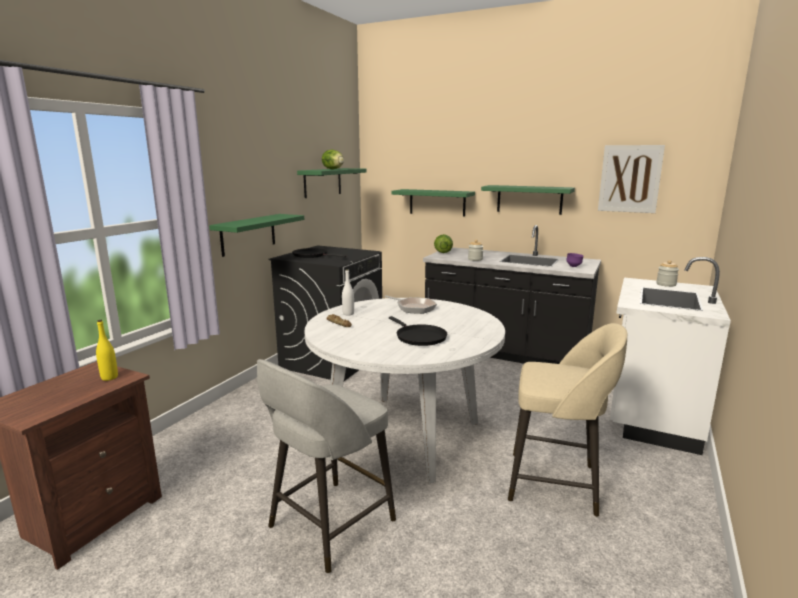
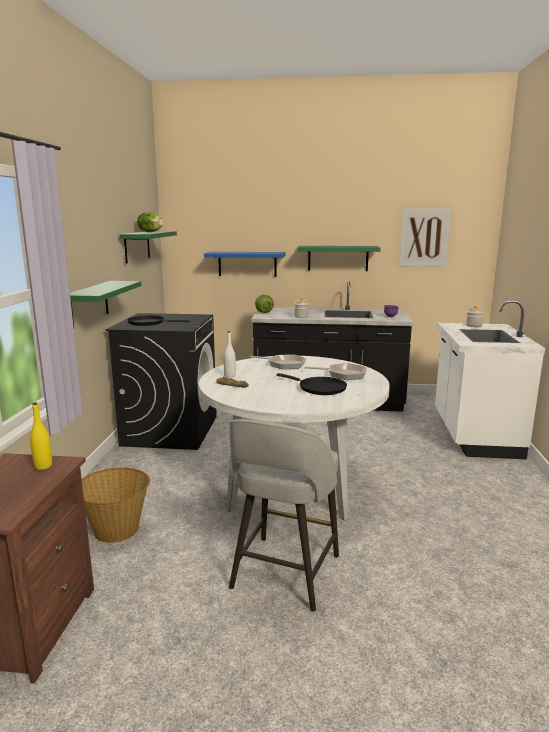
camera: 20 degrees left, 0 degrees up
(219, 445) = (116, 529): none -> basket
(437, 202) = (247, 264): green shelf -> blue shelf
(462, 325) = (343, 374): none -> frying pan
(556, 483) = (442, 500): beige stool -> none

